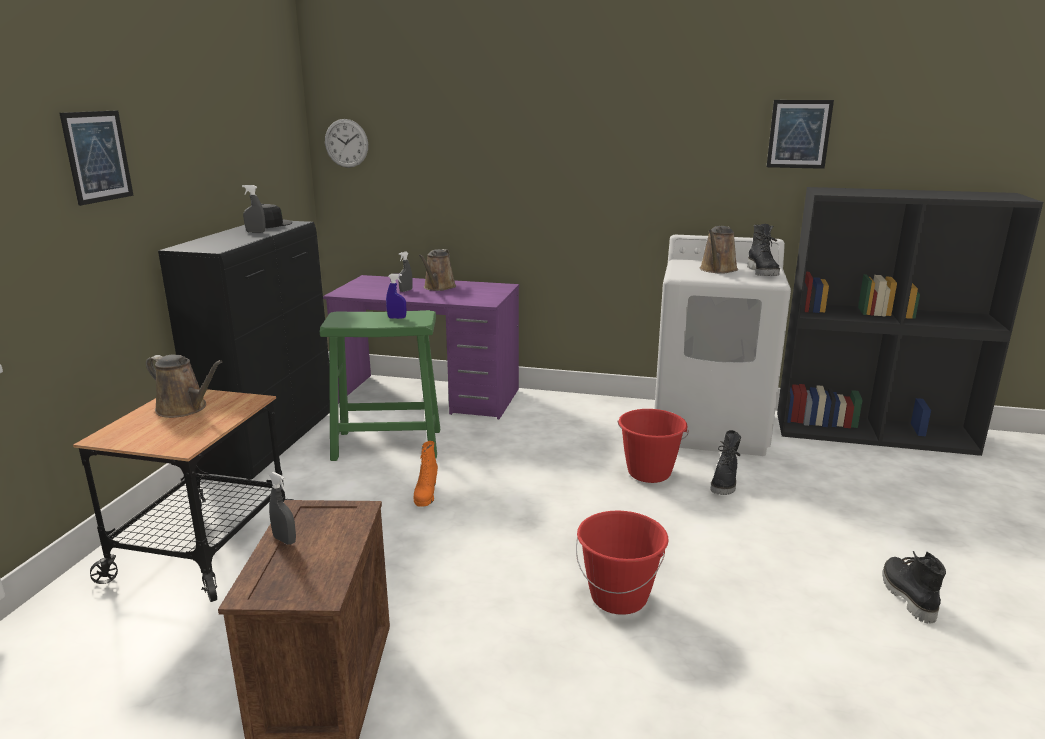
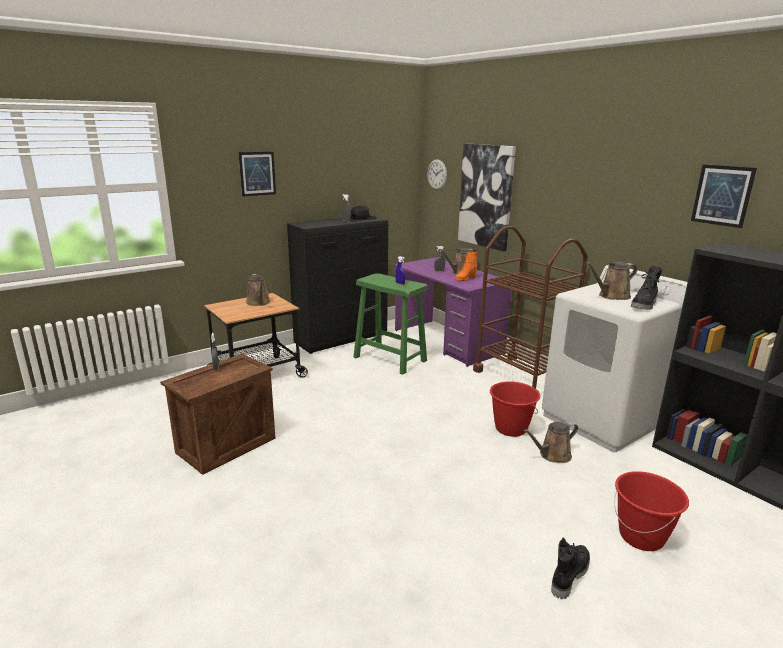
camera: 40 degrees right, 0 degrees up
(426, 495) = (372, 390): orange boot -> orange boot (465, 279)
(452, 168) = (486, 196): none -> picture
(574, 410) = (521, 377): none -> brown cart
(619, 597) = (389, 479): red bucket -> red bucket (641, 537)
(725, 484) = (552, 455): black boot -> brown watering can

